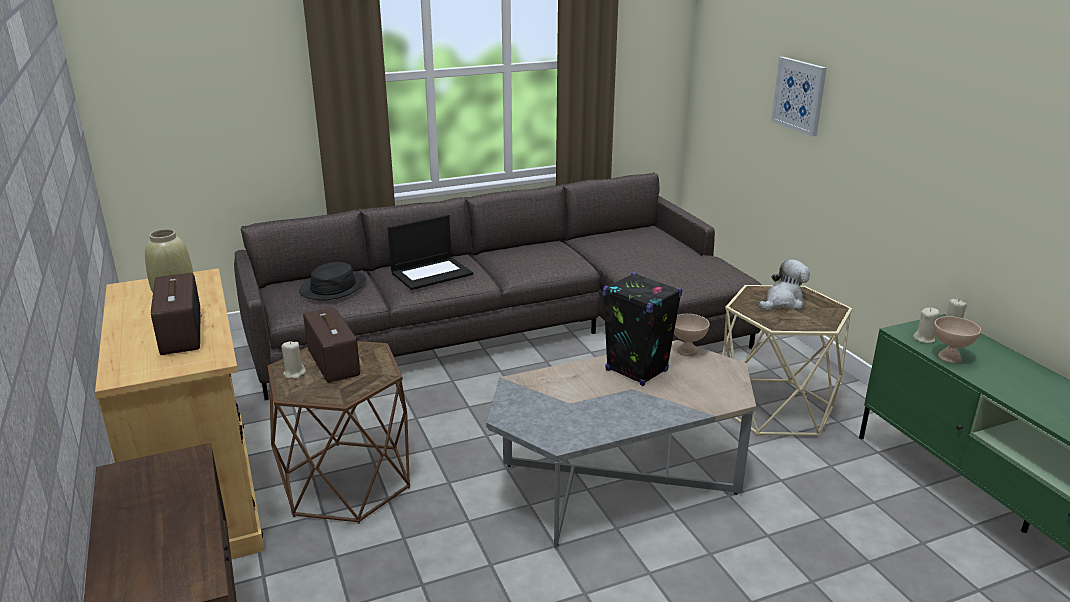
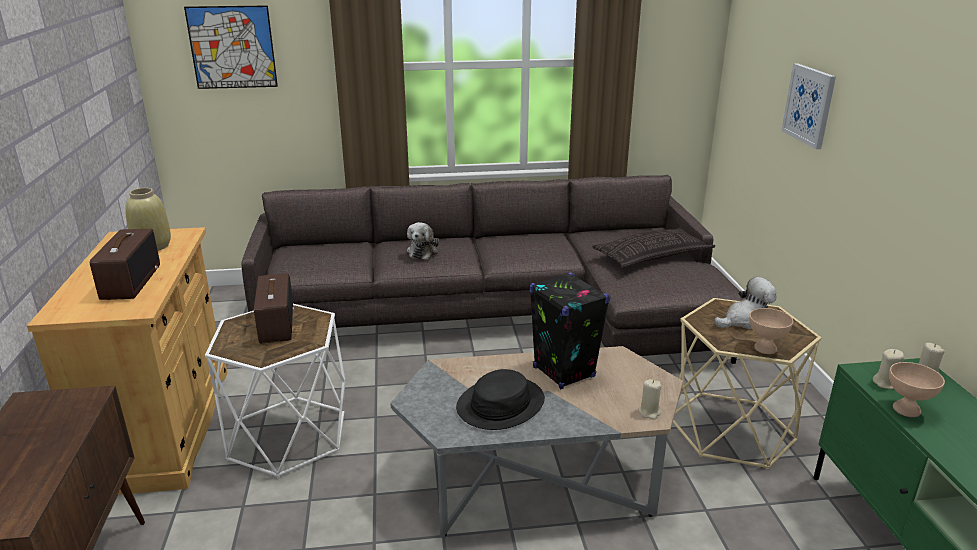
camera: 15 degrees right, 0 degrees up
(190, 66) = (232, 47): none -> picture
(294, 373) = (238, 330): beige candle -> beige candle (649, 412)
(333, 287) = (331, 254): black hat -> black hat (500, 404)
(348, 481) = (288, 436): brown side table -> white side table
(432, 273) = (423, 251): laptop -> plush toy
(660, 253) = (652, 255): none -> pillow
(687, 351) = (627, 359): beige bowl -> beige bowl (766, 348)

